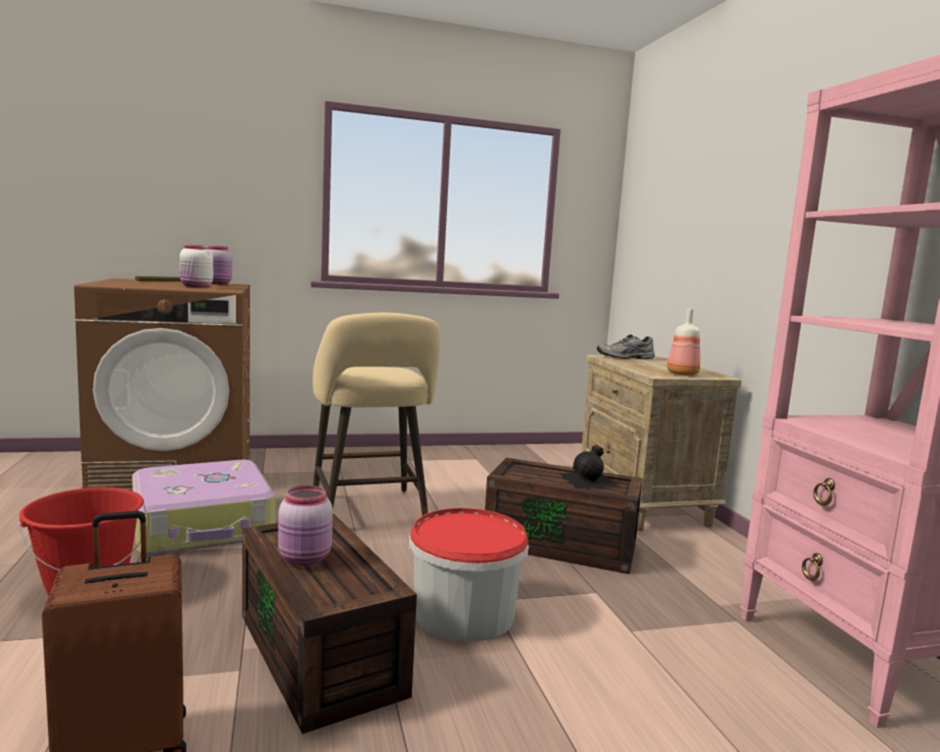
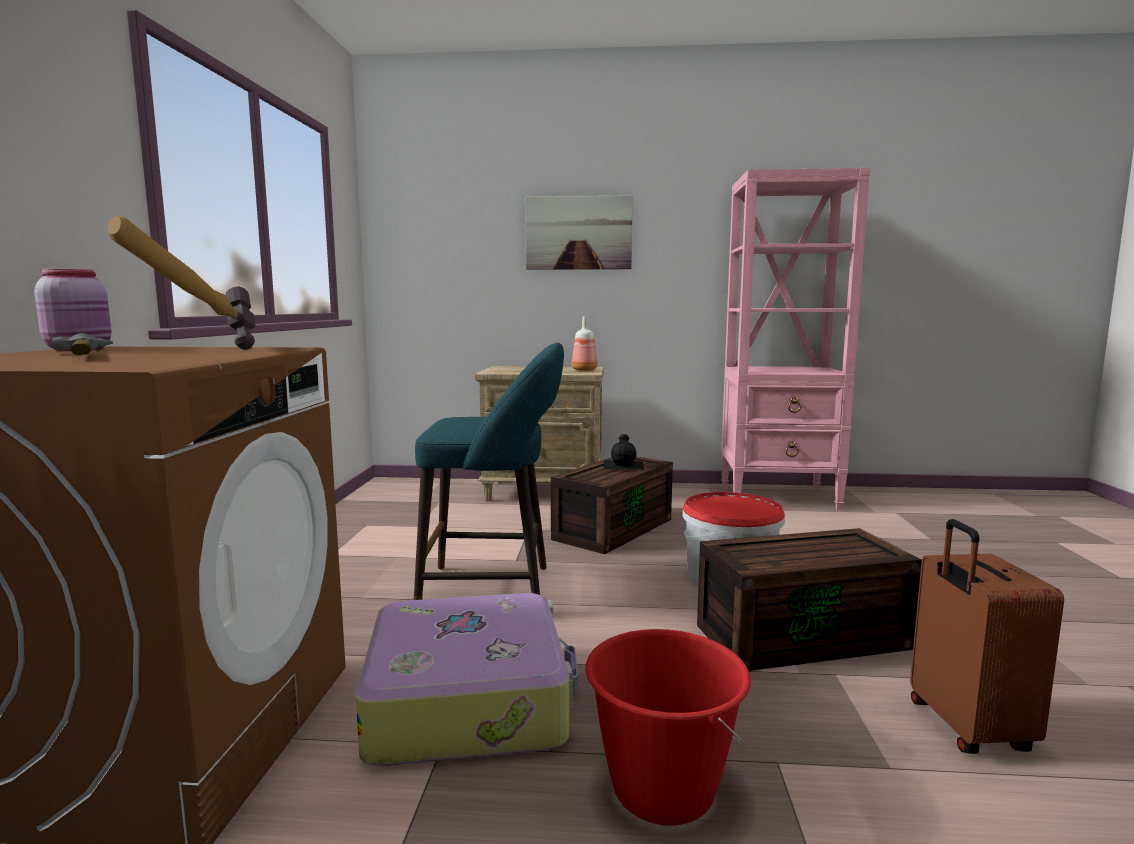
camera: 70 degrees left, 0 degrees up
(196, 286) = (196, 351): white jar -> hammer
(305, 559) = (811, 554): pink jar -> none
(369, 513) = (495, 592): beige stool -> turquoise stool
(626, 357) = (500, 370): grey shoe -> none
(751, 206) = (578, 233): none -> picture

